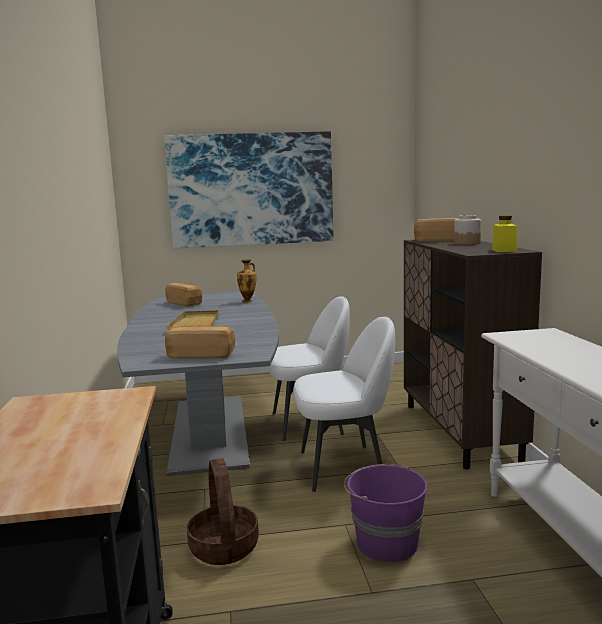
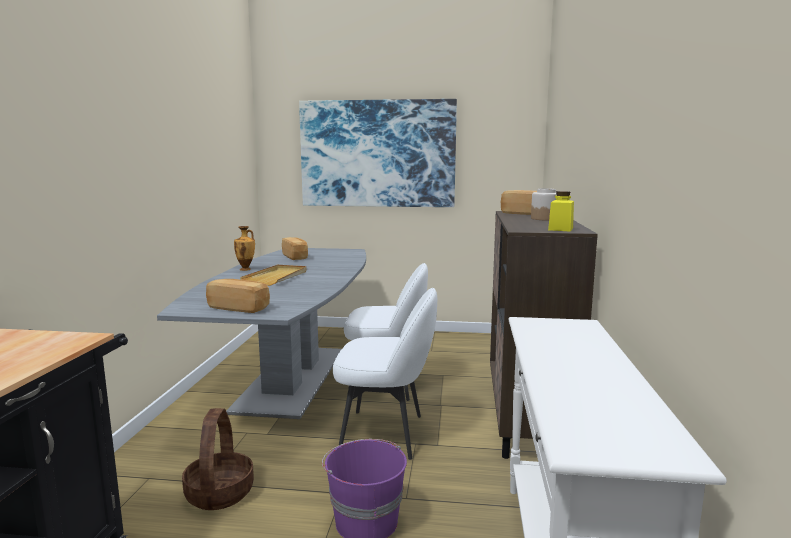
camera: 15 degrees right, 0 degrees up
(248, 301) = (350, 260): vase -> vase (246, 269)

